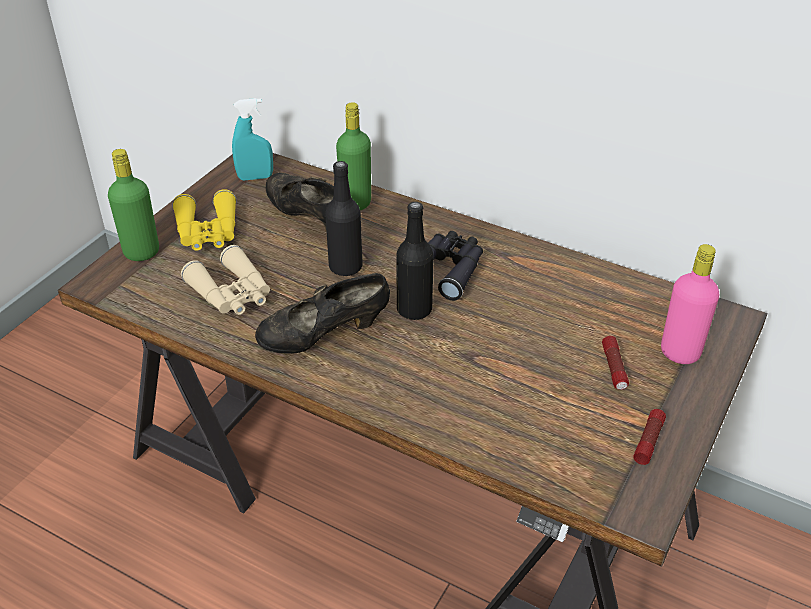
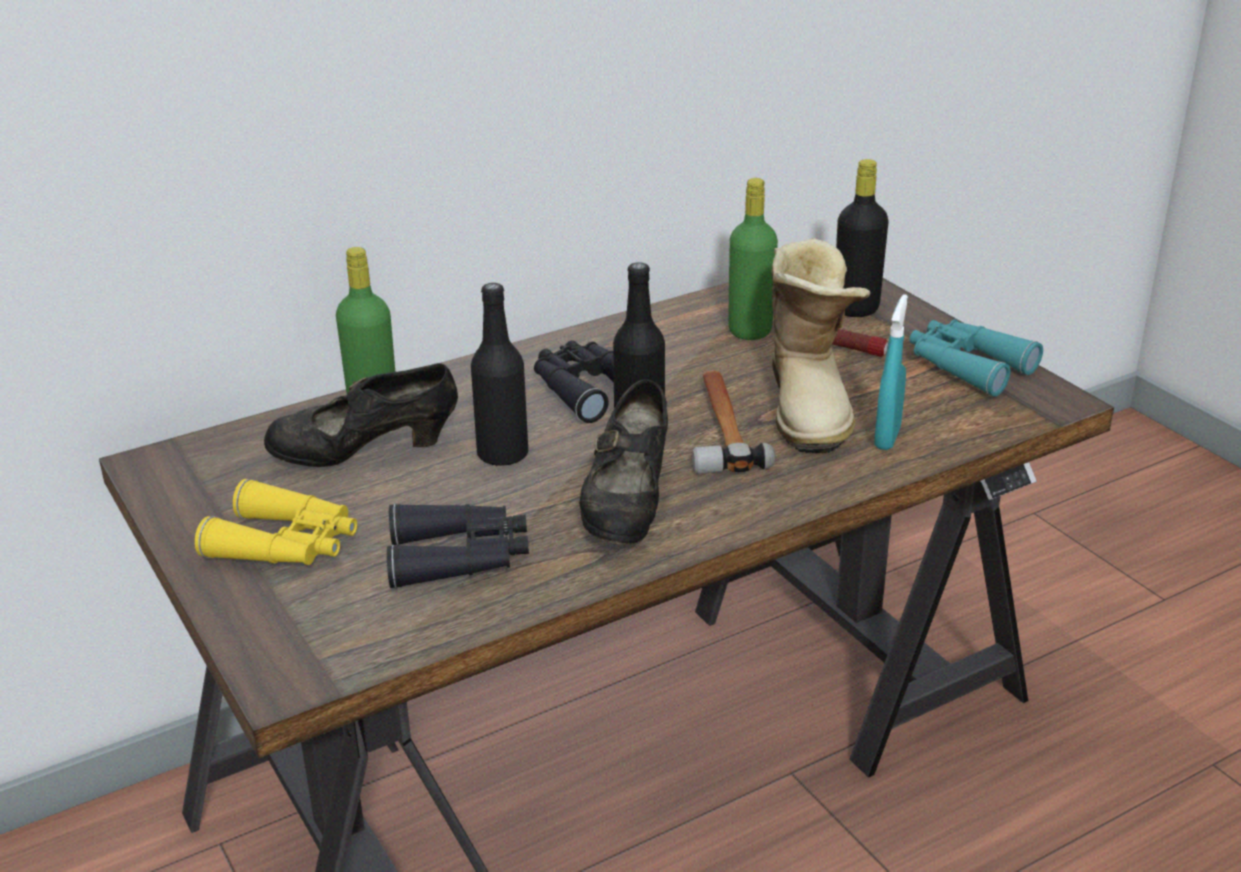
camera: 60 degrees left, 10 degrees down
(141, 252) = (260, 618): green bottle -> green bottle (750, 331)
(232, 294) = (460, 558): beige binoculars -> black binoculars
(255, 177) = (203, 470): turquoise spray bottle -> turquoise spray bottle (887, 437)
(448, 343) = (720, 427): none -> hammer
(513, 376) = (812, 405): none -> boot
(648, 441) = (966, 366): flashlight -> turquoise binoculars
(680, 353) = (856, 309): pink bottle -> black bottle

